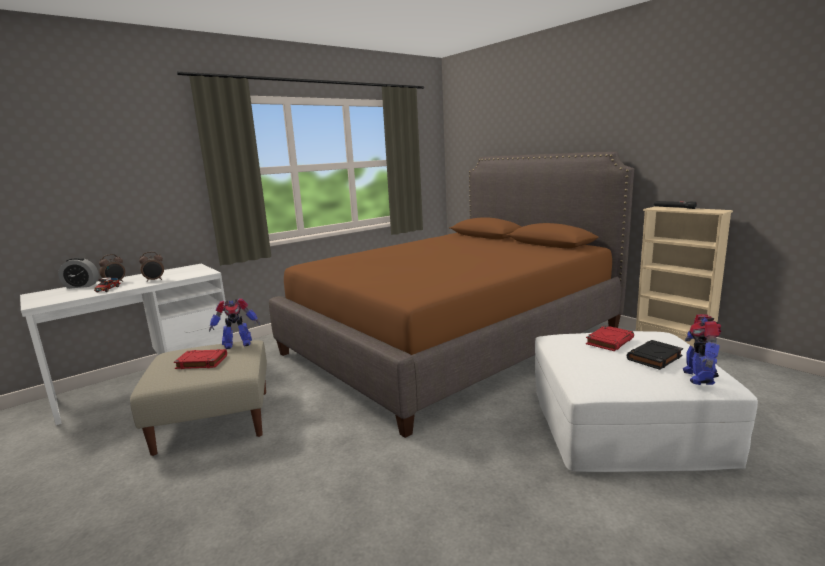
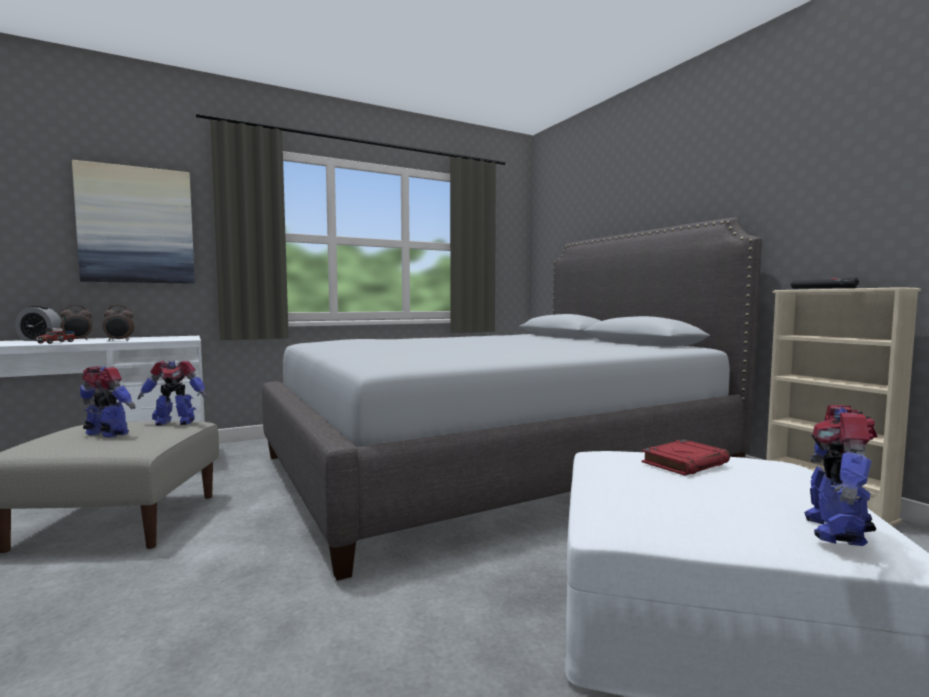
camera: 10 degrees right, 10 degrees down
(138, 176) = (137, 225): none -> picture
(201, 362) = (106, 434): red book -> toy robot
(453, 341) = (495, 465): brown bed -> grey bed
(654, 358) = (754, 492): black book -> none

